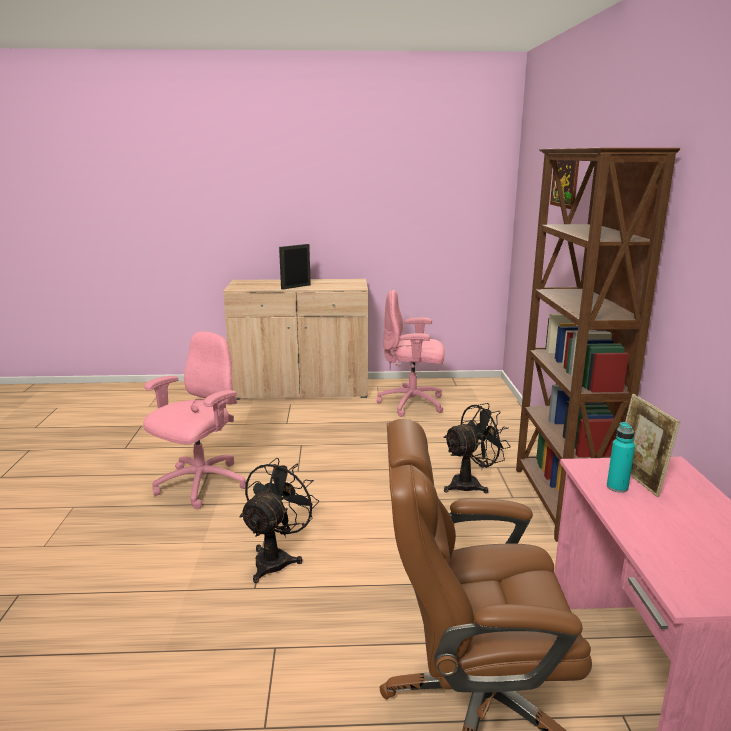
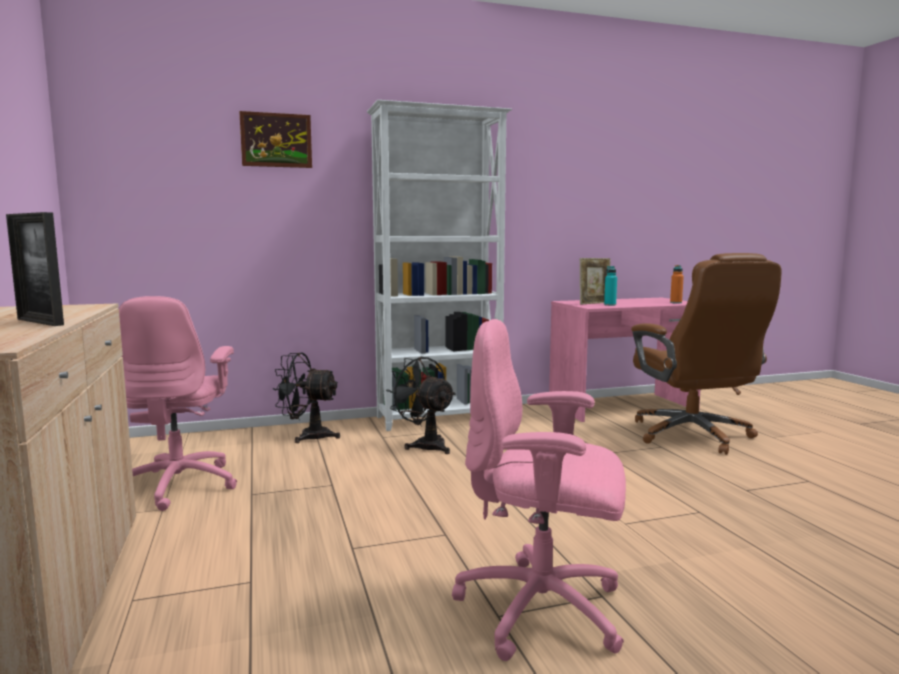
camera: 105 degrees left, 10 degrees down
(277, 558) = (645, 510): black fan -> black fan (307, 436)
(559, 502) = (440, 419): brown bookcase -> white bookcase
(686, 574) = (676, 303): none -> orange bottle

